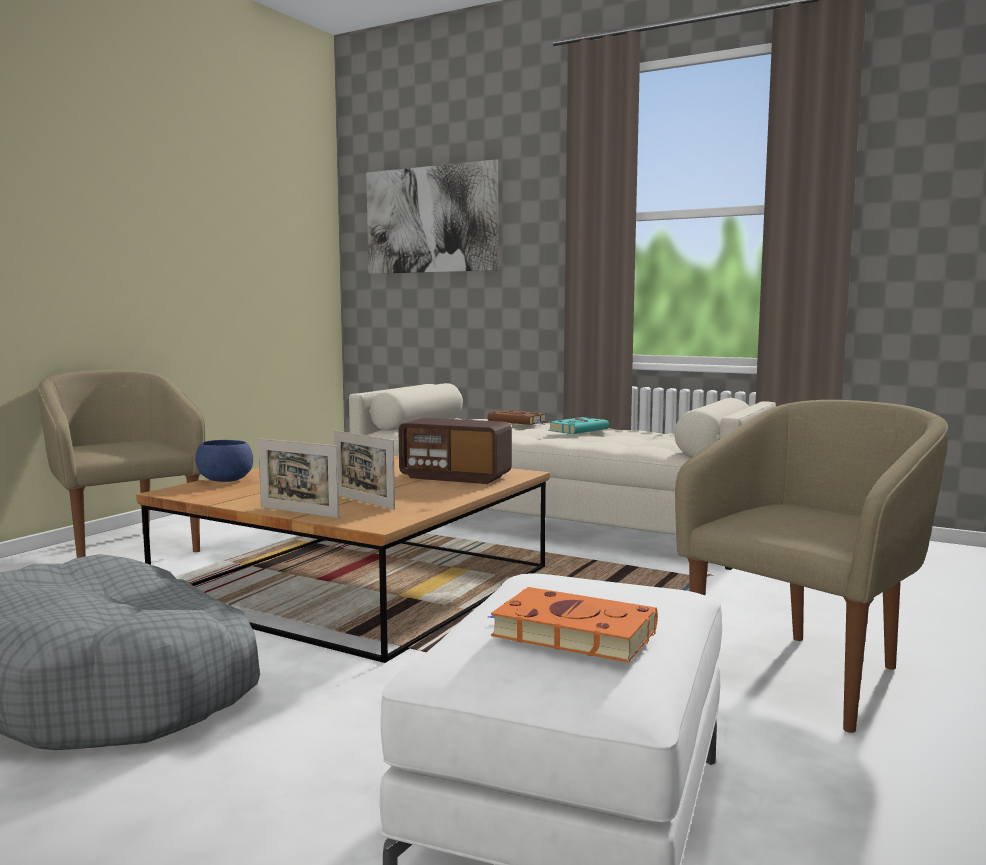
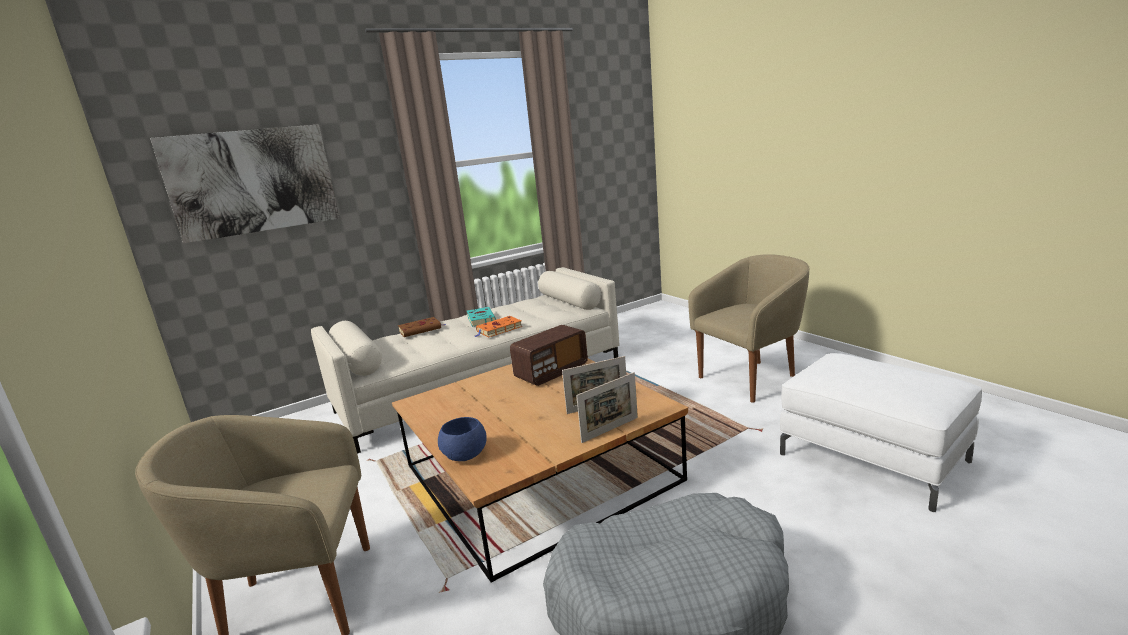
camera: 60 degrees left, 10 degrees up
(569, 633) = (909, 378): orange book -> orange book (498, 330)
(808, 673) = (751, 378): beige armchair -> beige armchair turned 75 degrees clockwise

